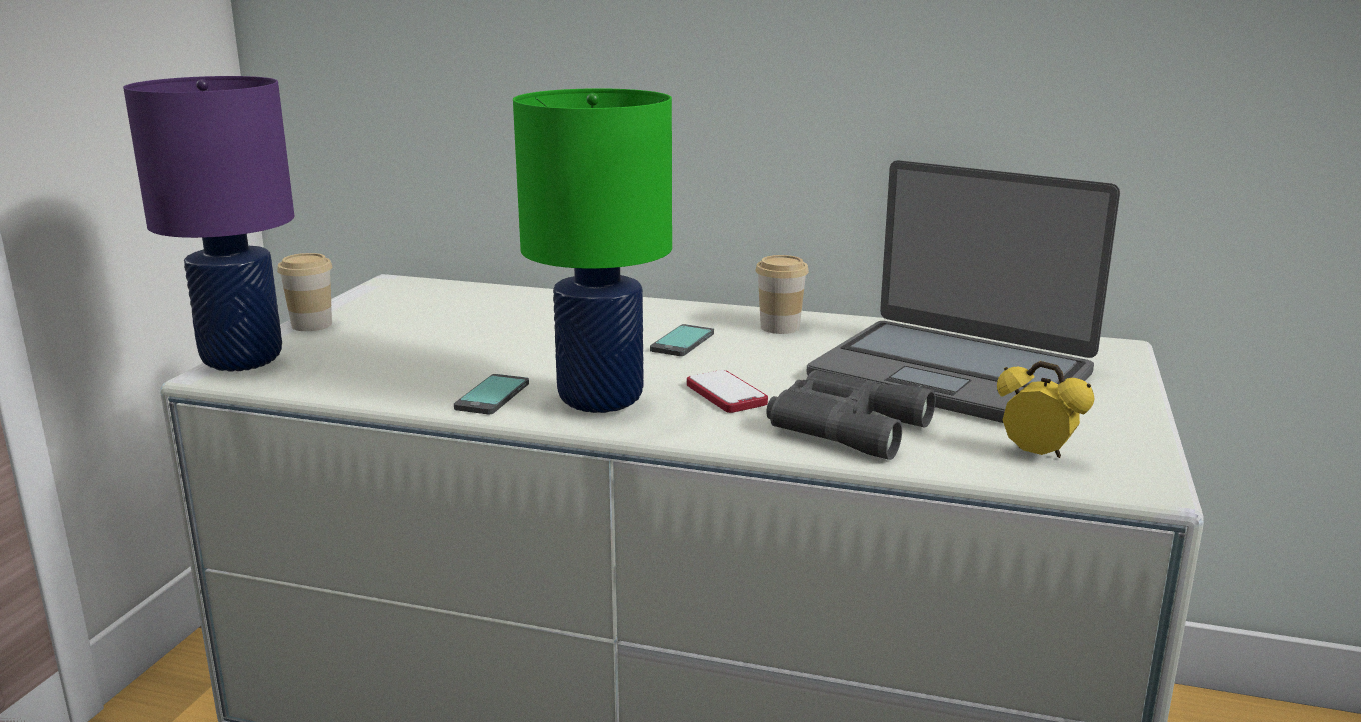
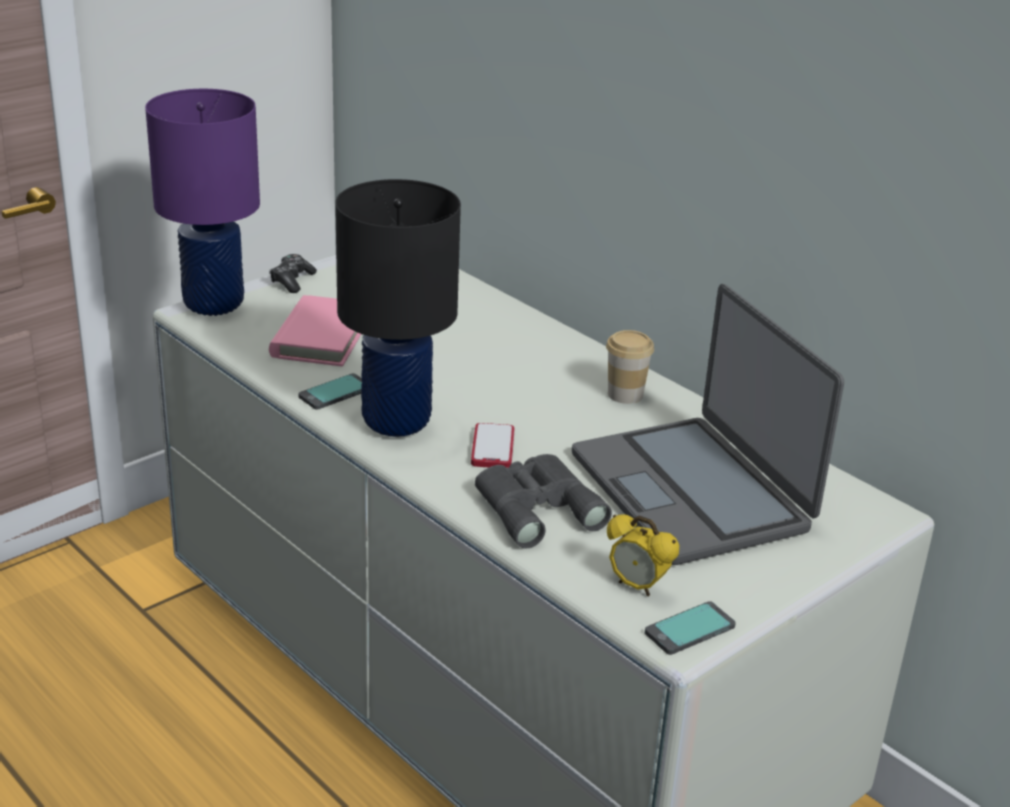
camera: 30 degrees right, 10 degrees up
(311, 325) = (292, 281): cup -> game controller
(409, 358) = (321, 337): none -> pink book
(599, 404) = (395, 425): green table lamp -> black table lamp
(683, 342) = (528, 385): phone -> phone (690, 630)
(1036, 455) = (637, 586): alarm clock -> alarm clock turned 150 degrees clockwise

